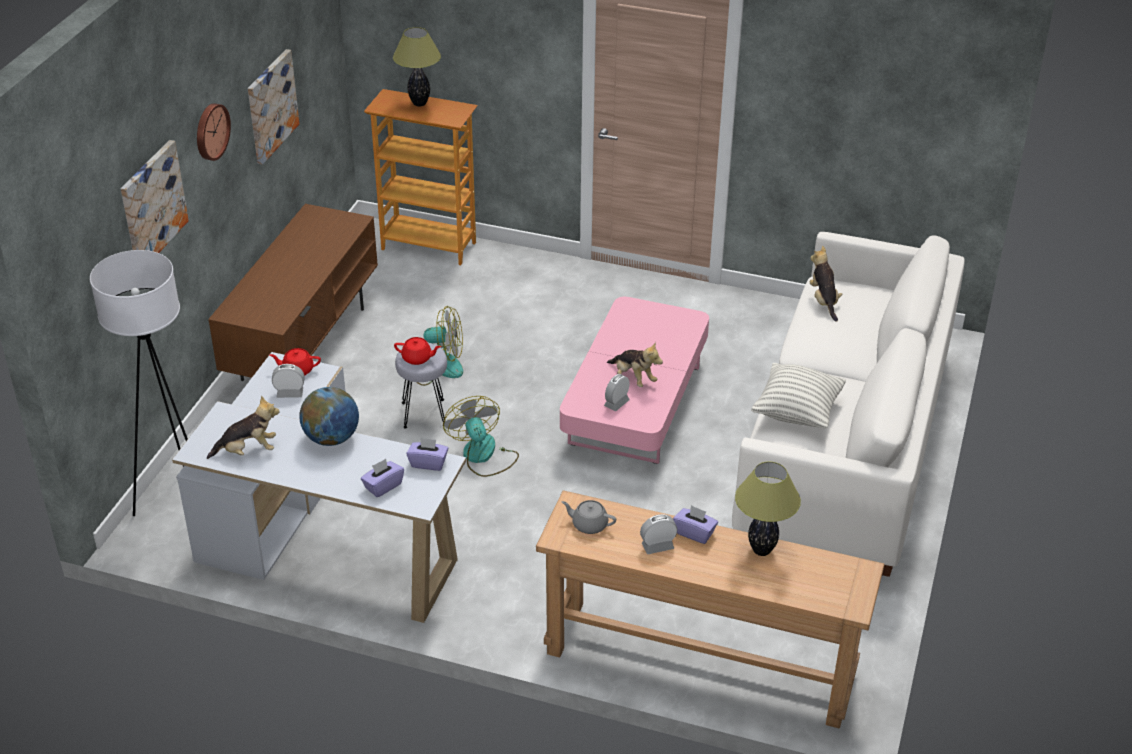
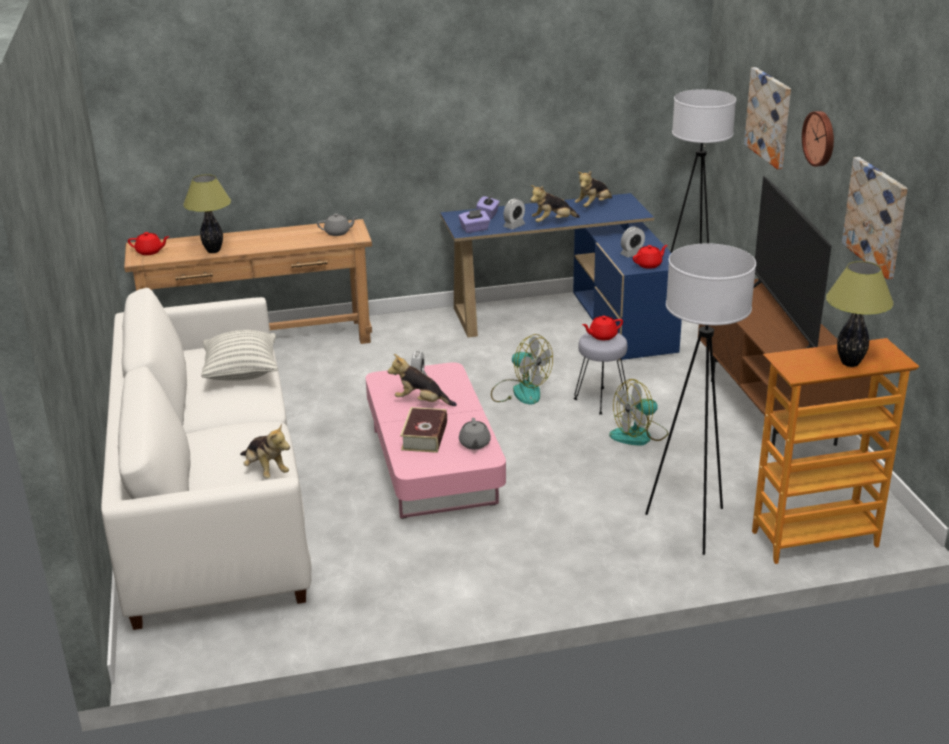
camera: 150 degrees right, 10 degrees down
(280, 270) = (784, 318): none -> television
(320, 537) = (570, 319): white desk -> blue desk
(331, 438) = (552, 222): globe -> plush toy
(496, 284) = (690, 526): none -> white floor lamp
(626, 320) = (474, 444): none -> grey teapot
(657, 546) = (284, 236): alarm clock -> alarm clock (514, 226)
(659, 342) = (424, 436): none -> book
(694, 533) = (264, 246): purple tissue box -> none
(843, 584) = (150, 252): none -> red teapot

